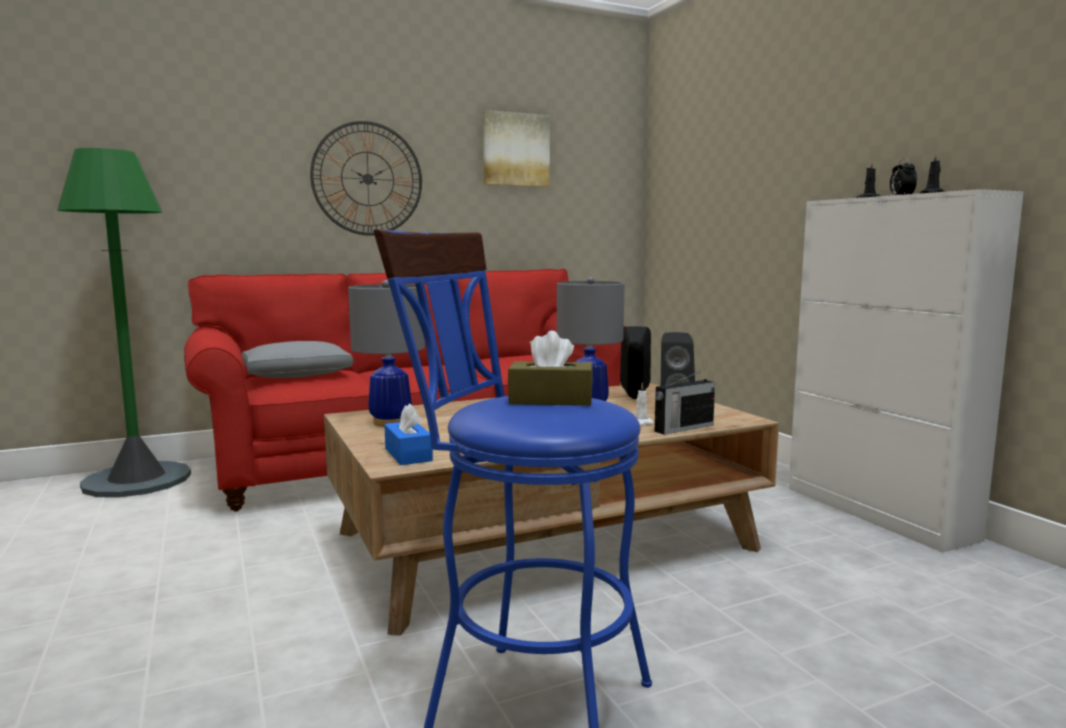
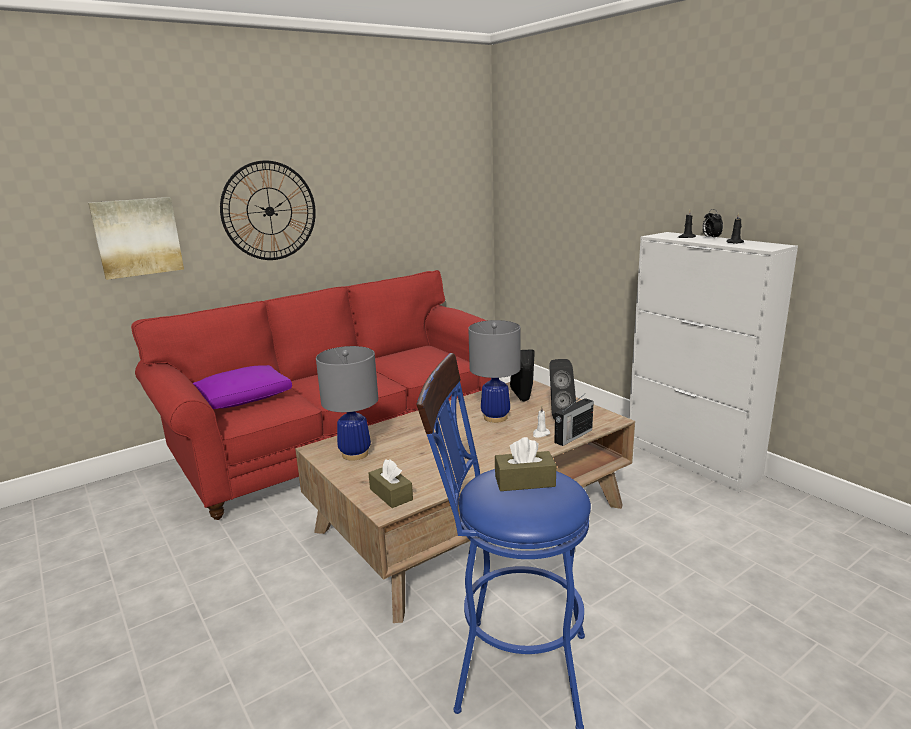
camera: 10 degrees left, 10 degrees up
(137, 480) = (113, 496): green floor lamp -> none
(298, 375) = (245, 398): grey pillow -> purple pillow
(408, 455) = (391, 494): blue tissue box -> brown tissue box
(515, 149) = (389, 170): picture -> picture (137, 237)

